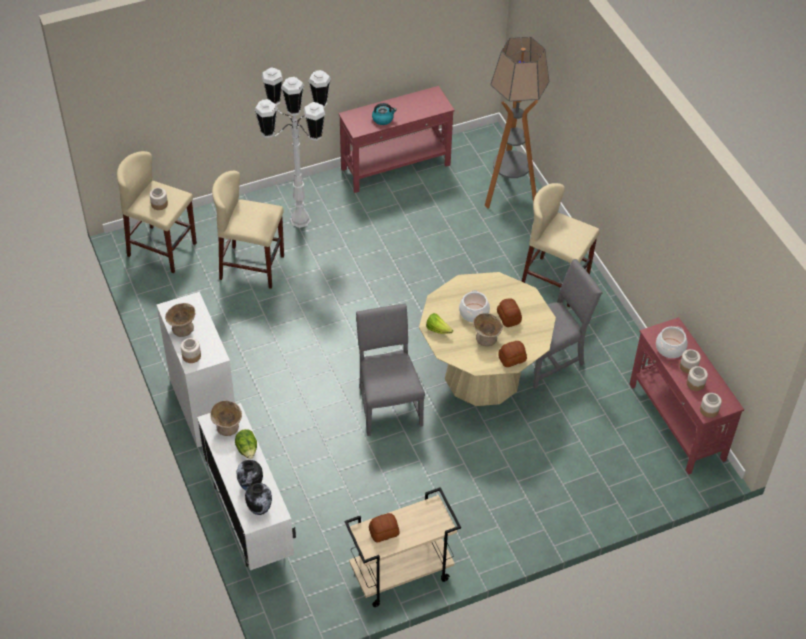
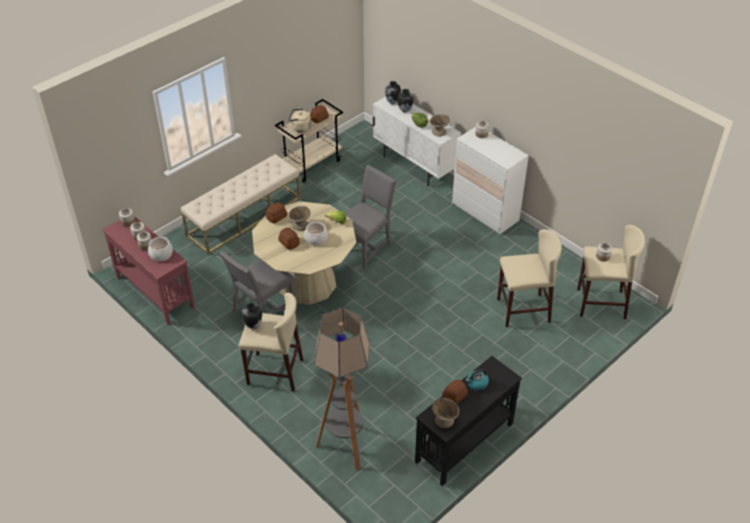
camera: 160 degrees right, 5 degrees down
(183, 328) = (499, 146): beige bowl -> beige bowl (444, 420)
(300, 220) = (513, 361): white floor lamp -> none
(388, 404) = (365, 246): grey chair -> grey chair turned 105 degrees counterclockwise
(396, 167) = (463, 442): red console table -> black console table
(410, 115) = (454, 396): none -> bread
(421, 520) = (300, 128): none -> beige kettle
(533, 506) = (244, 216): none -> beige bench
(579, 239) = (253, 326): none -> vase

